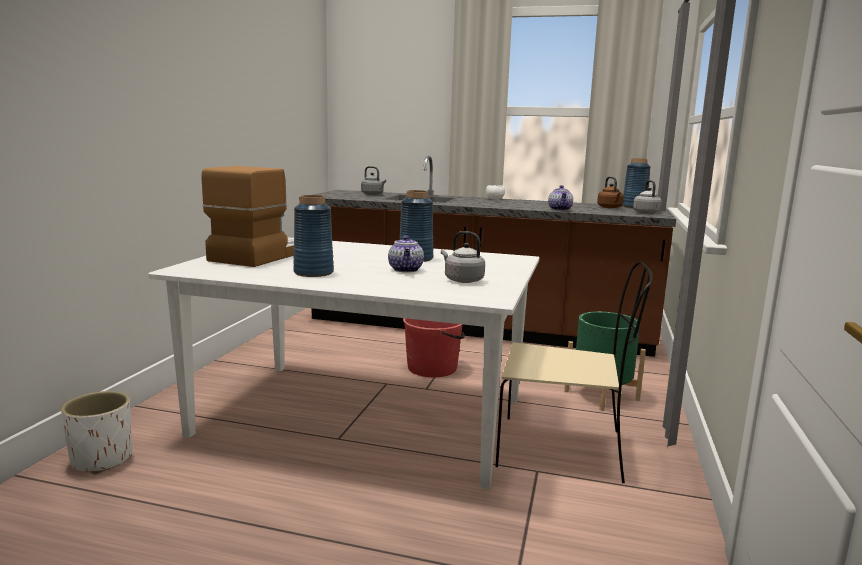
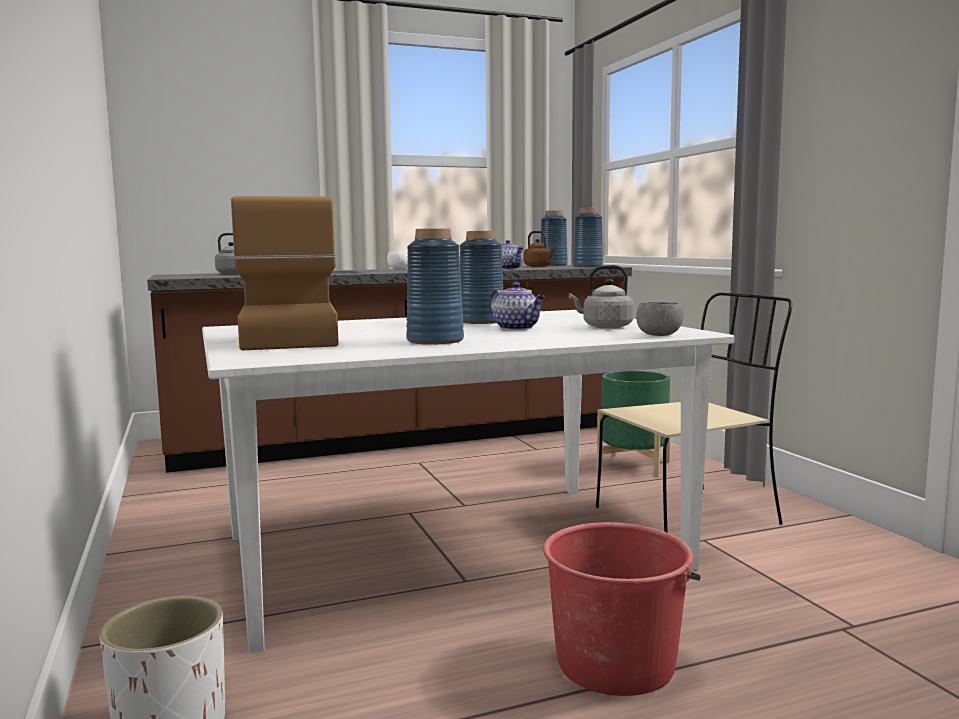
camera: 35 degrees left, 5 degrees down
(433, 368) = (433, 485): red bucket -> red bucket (616, 663)
(454, 297) = (659, 335): none -> grey bowl
(645, 213) = (587, 266): grey kettle -> blue vase

